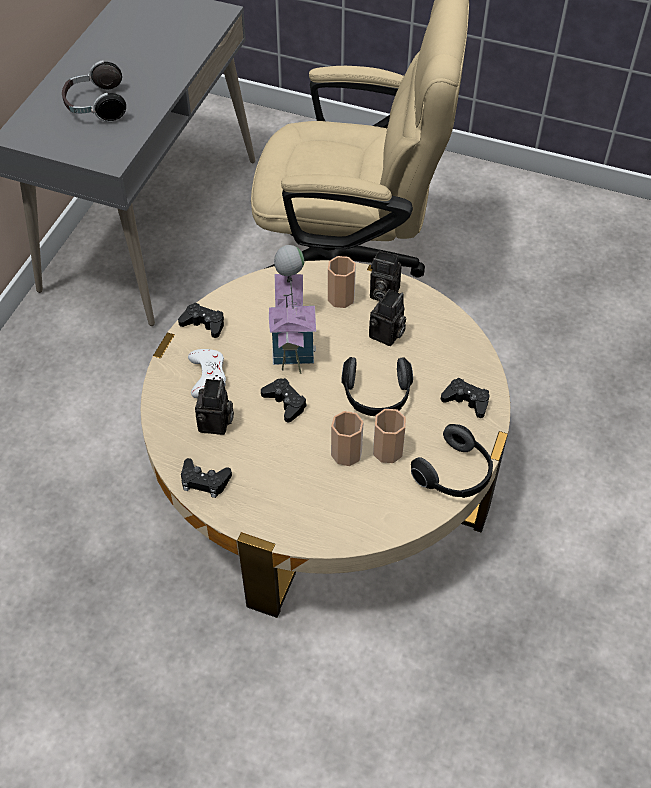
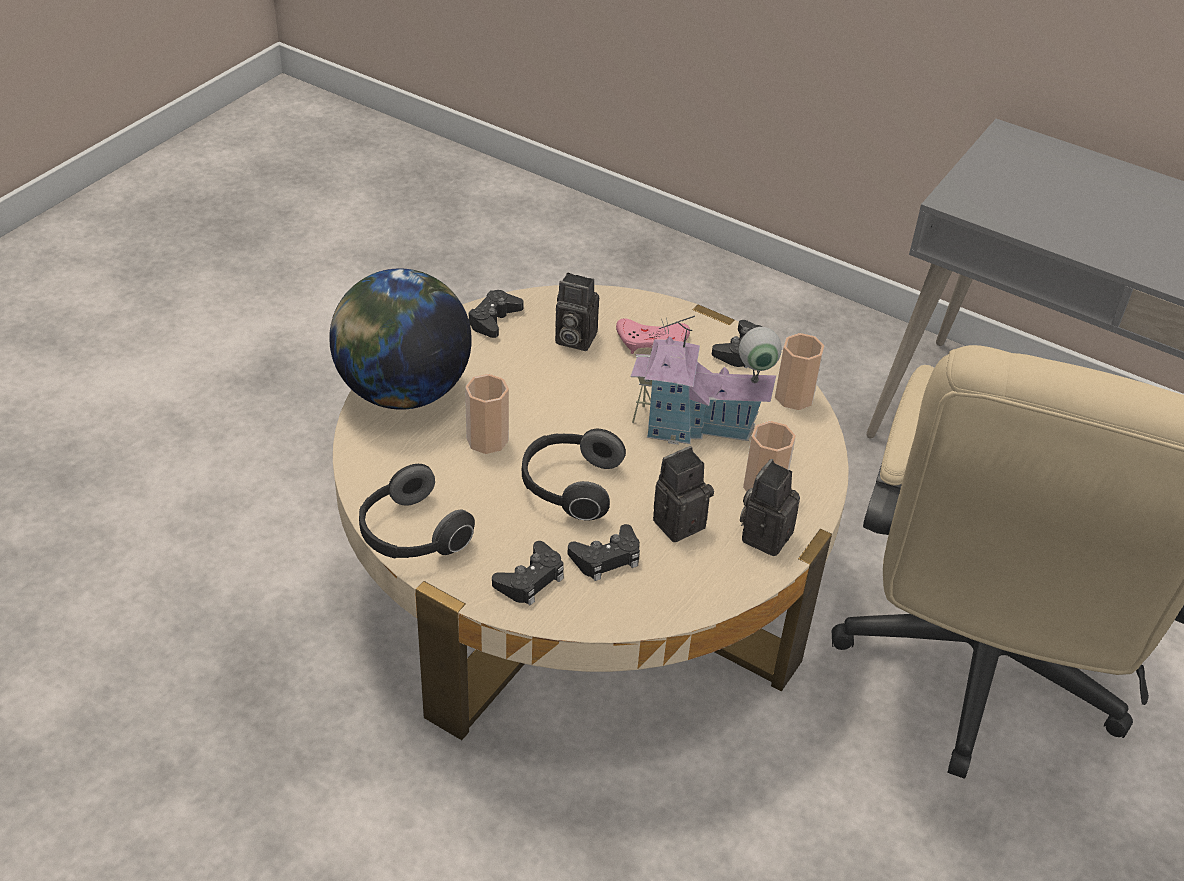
camera: 100 degrees right, 10 degrees down
(96, 106) = (1073, 198): headphones -> none
(207, 375) = (652, 342): white game controller -> pink game controller
(285, 403) = (587, 400): black game controller -> black game controller (606, 558)
(310, 520) = (403, 391): none -> globe
(386, 335) = (679, 521): camera -> camera turned 105 degrees clockwise
(387, 450) = (476, 478): cup -> cup (794, 397)

